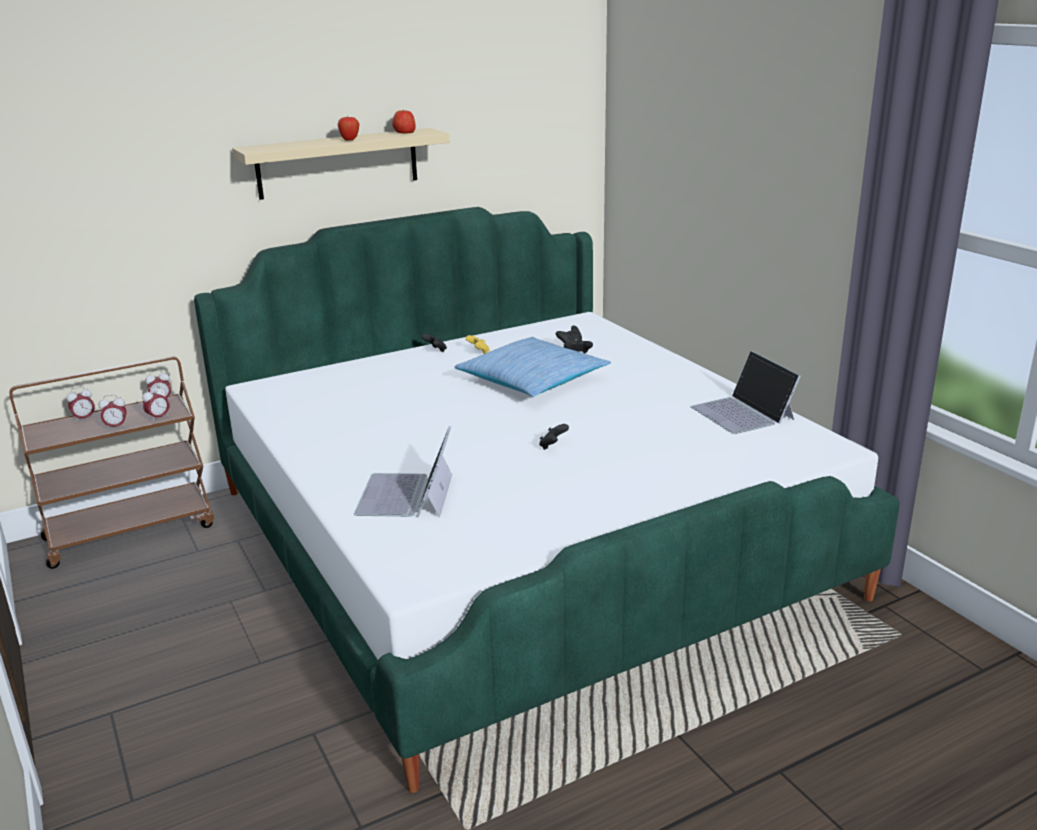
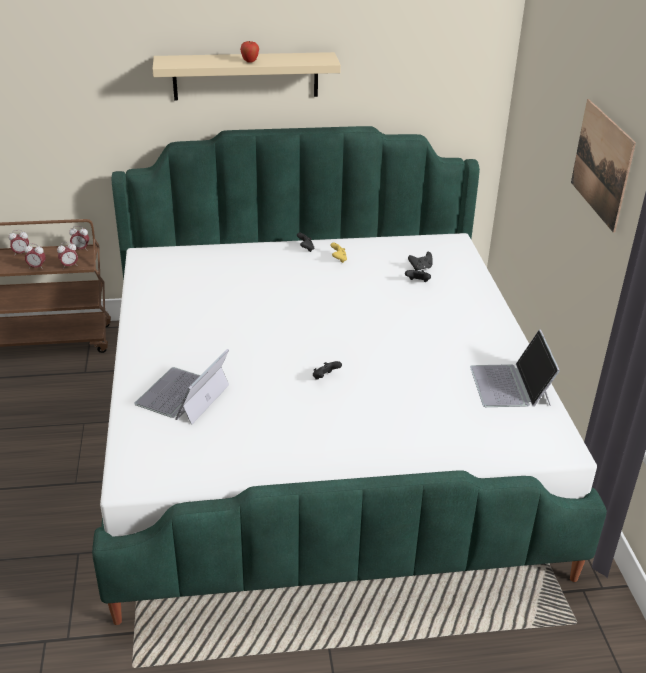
camera: 20 degrees right, 10 degrees up
(404, 132) = (304, 57): apple -> none
(532, 380) = (360, 301): pillow -> none
(769, 170) = (601, 164): none -> picture

